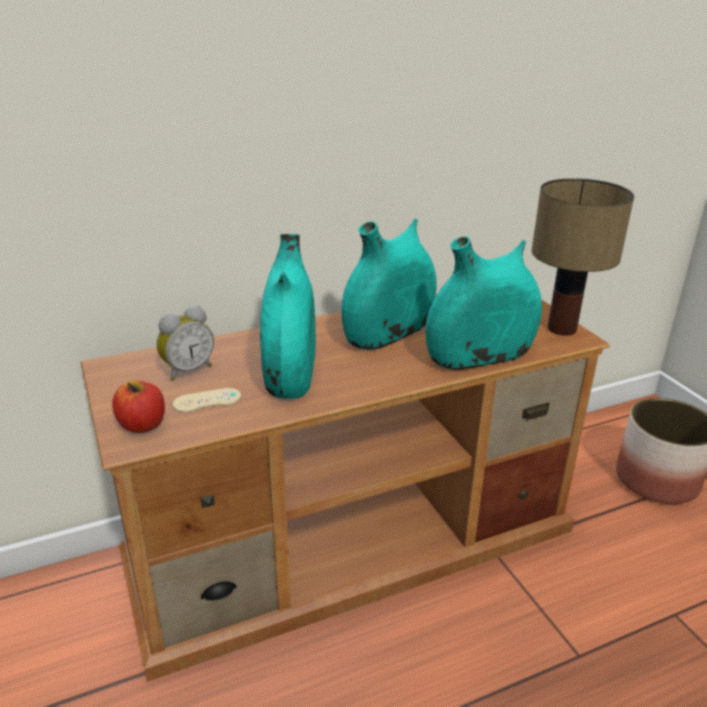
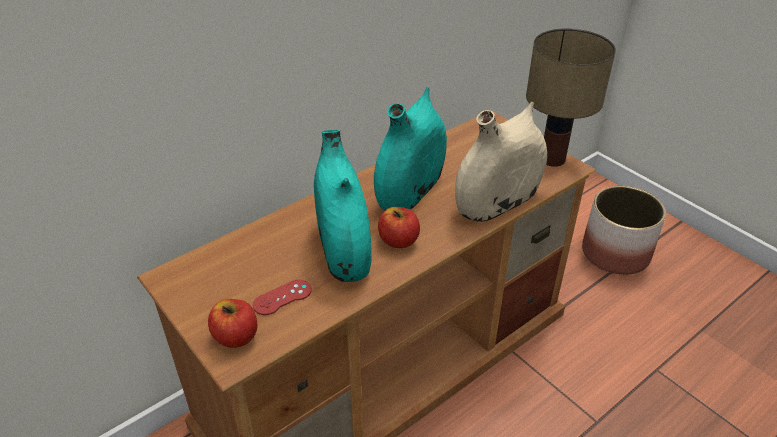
camera: 15 degrees left, 10 degrees up
(187, 370) = (247, 267): alarm clock -> none
(207, 401) = (282, 297): beige game controller -> red game controller
(353, 373) = (398, 241): none -> apple
(480, 356) = (498, 202): turquoise vase -> beige vase

